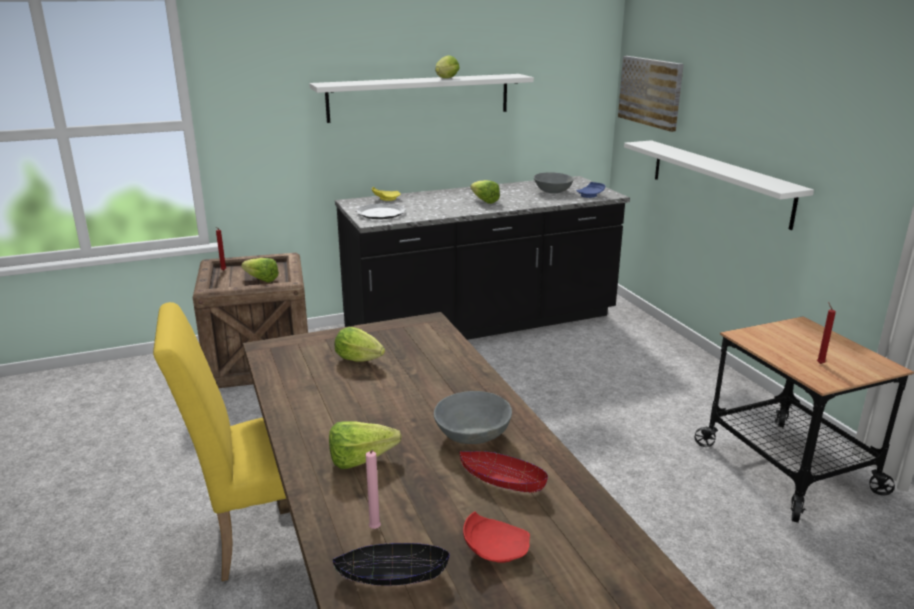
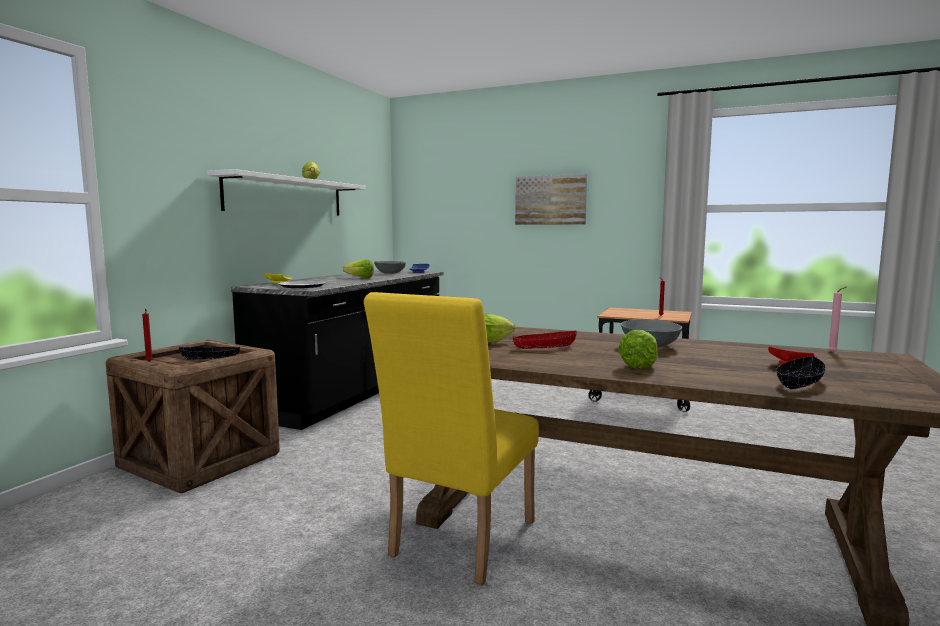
camera: 45 degrees left, 15 degrees down
(259, 279) = (210, 358): lettuce -> black bowl
(375, 530) = (738, 377): pink candle -> pink candle (834, 352)
(502, 480) = (716, 351): red bowl -> red bowl (544, 347)
(651, 92) = (430, 202): picture -> picture (550, 200)
(719, 181) = (506, 249): white shelf -> none

